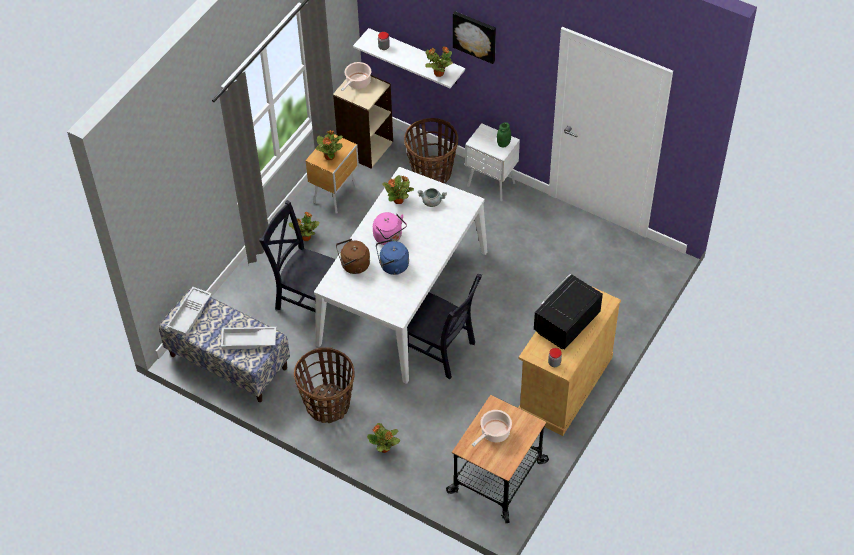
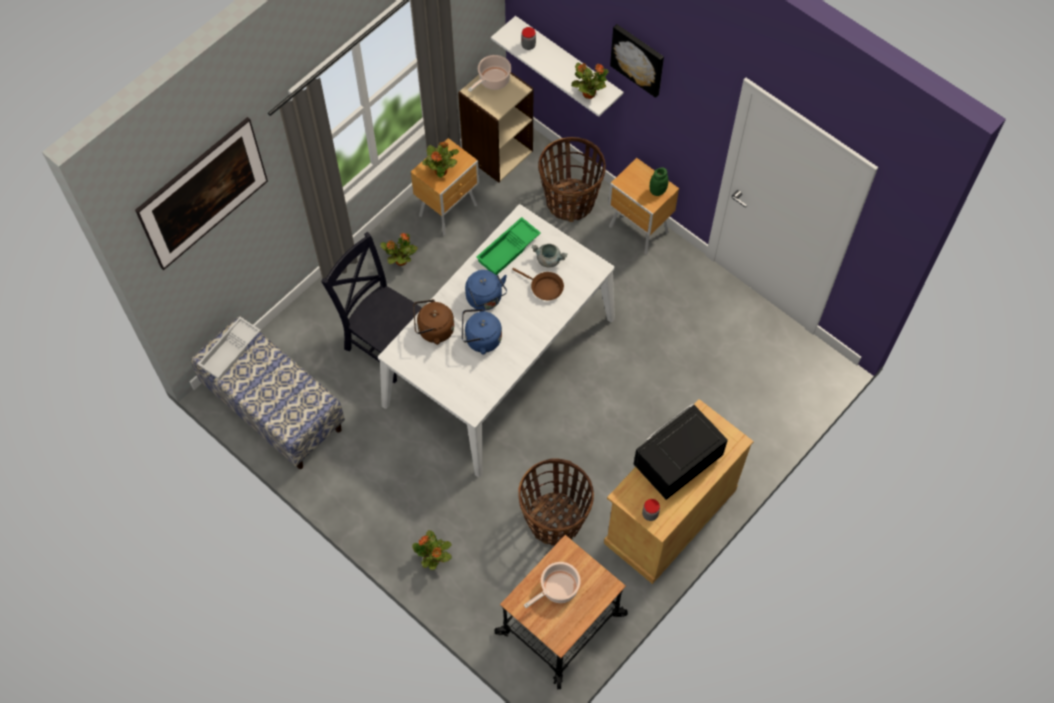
camera: 10 degrees right, 10 degrees up
(171, 185) = (208, 208): none -> picture
(248, 341) = (292, 400): white tray -> none
(328, 404) = (379, 487): basket -> basket (555, 520)
(389, 237) = (485, 299): pink kettle -> blue kettle
(399, 200) = (509, 250): potted plant -> green tray
(433, 222) = (544, 288): none -> brown frying pan
(441, 351) = (530, 442): black chair -> none
(491, 185) = (639, 231): white nightstand -> brown nightstand

